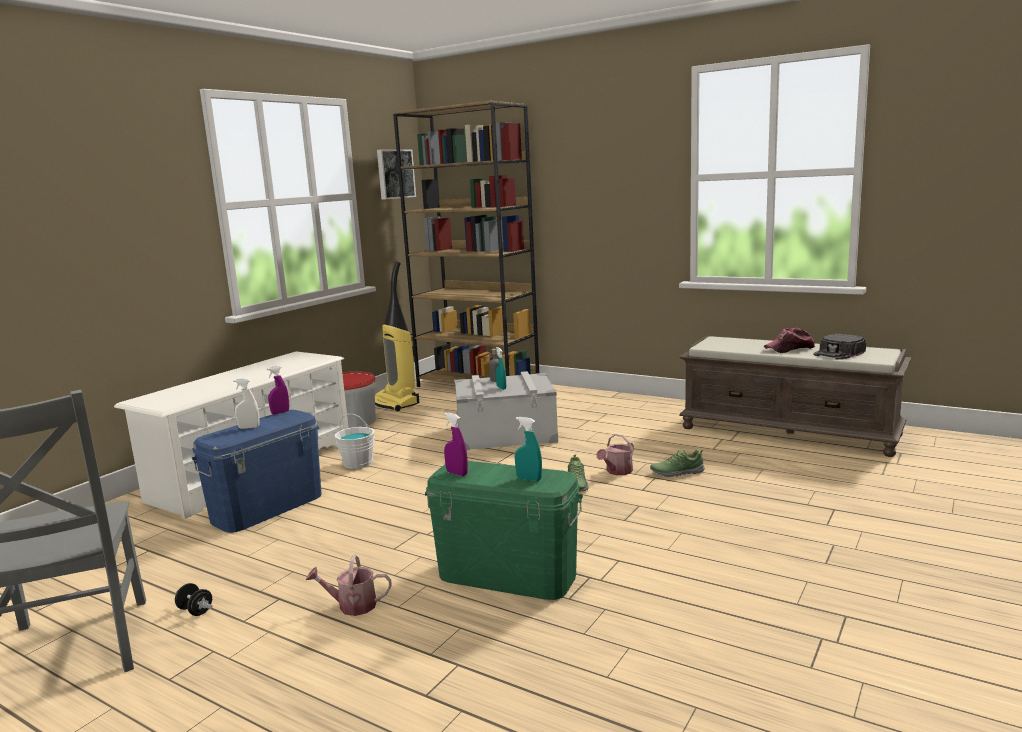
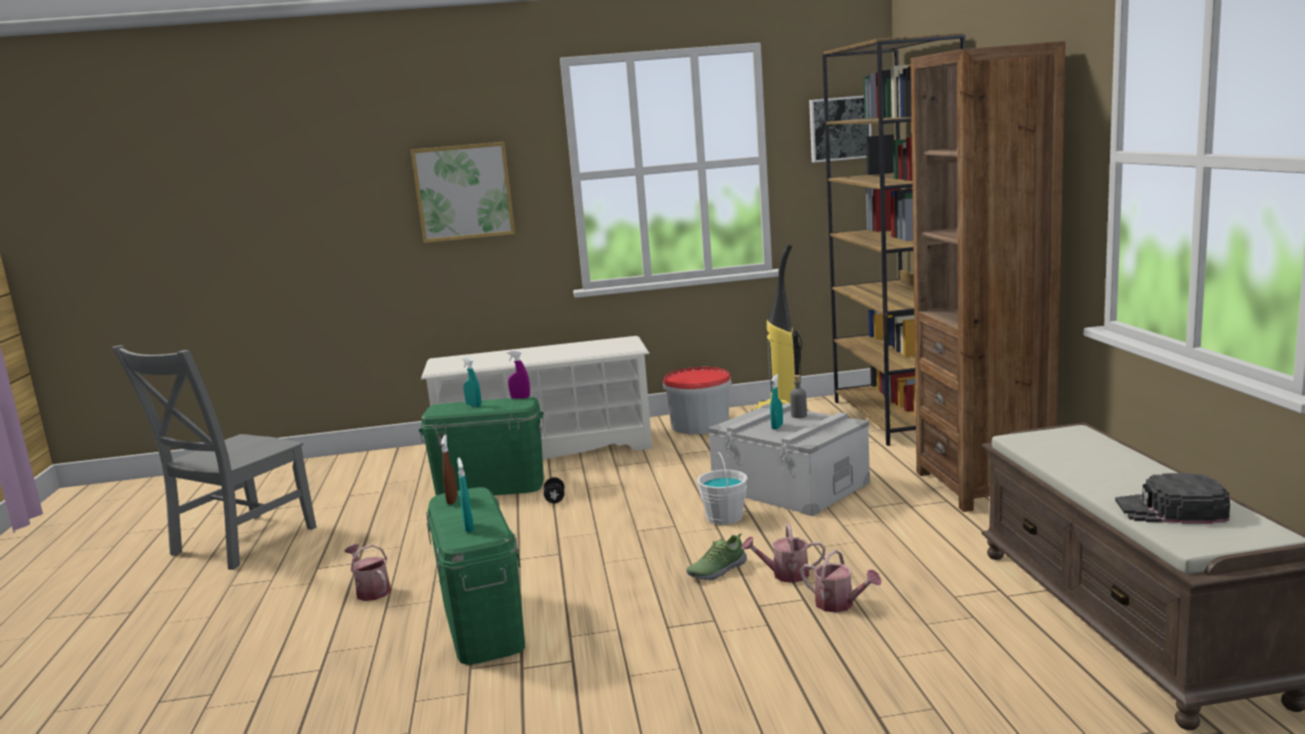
camera: 50 degrees right, 0 degrees up
(119, 219) = (464, 192): none -> picture
(195, 611) = (316, 547): black dumbbell -> black dumbbell (555, 499)
(249, 427) = (473, 405): white spray bottle -> turquoise spray bottle
(267, 507) = (490, 487): blue storage box -> green storage box
(358, 463) = (617, 471): white bucket -> white bucket (725, 517)
(457, 473) = (452, 500): purple spray bottle -> brown spray bottle
(605, 402) = (983, 485): none -> brown bookcase
(677, 472) = (839, 604): shoe -> watering can
(789, 348) = (1123, 478): cap -> none

